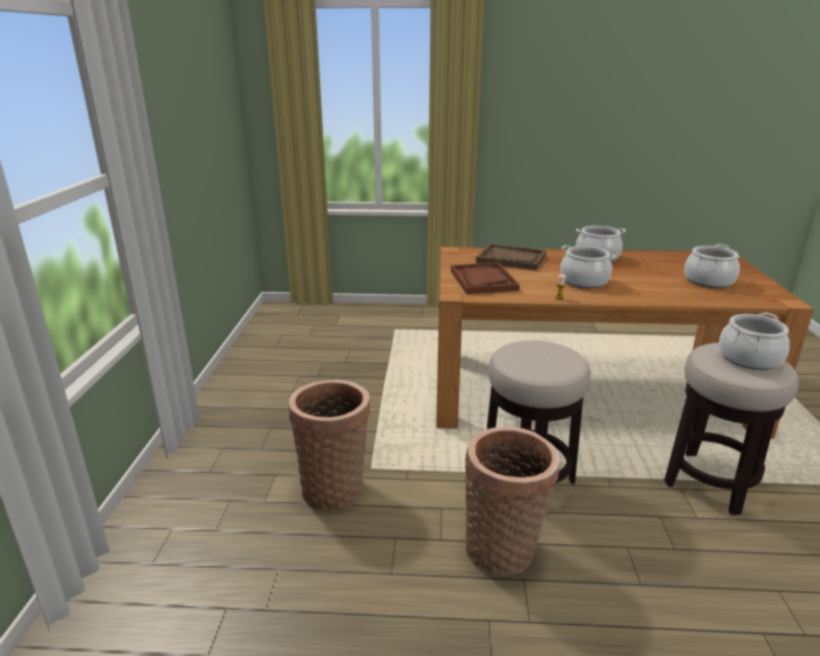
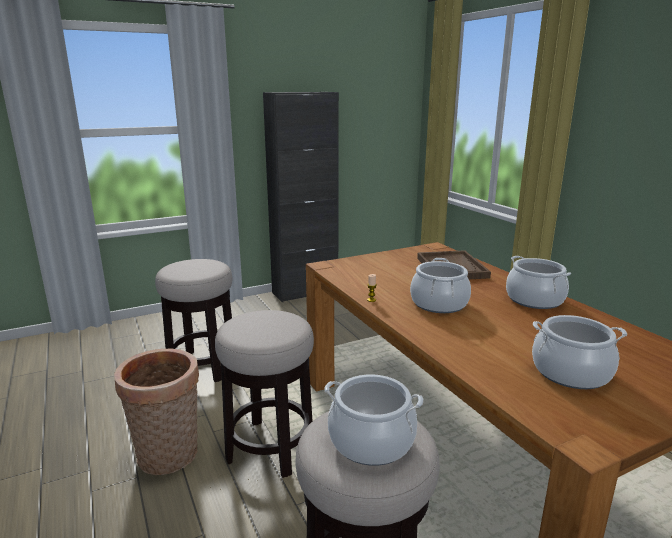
camera: 60 degrees right, 5 degrees down
(233, 373) = (305, 292): none -> black cabinet
(335, 488) = (203, 366): basket -> stool
(483, 280) = (373, 267): brown tray -> none

